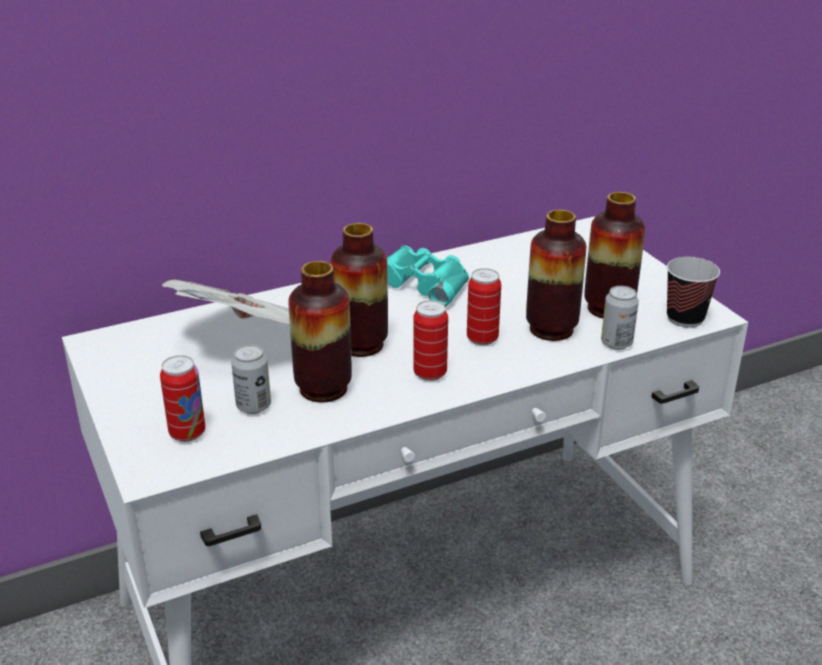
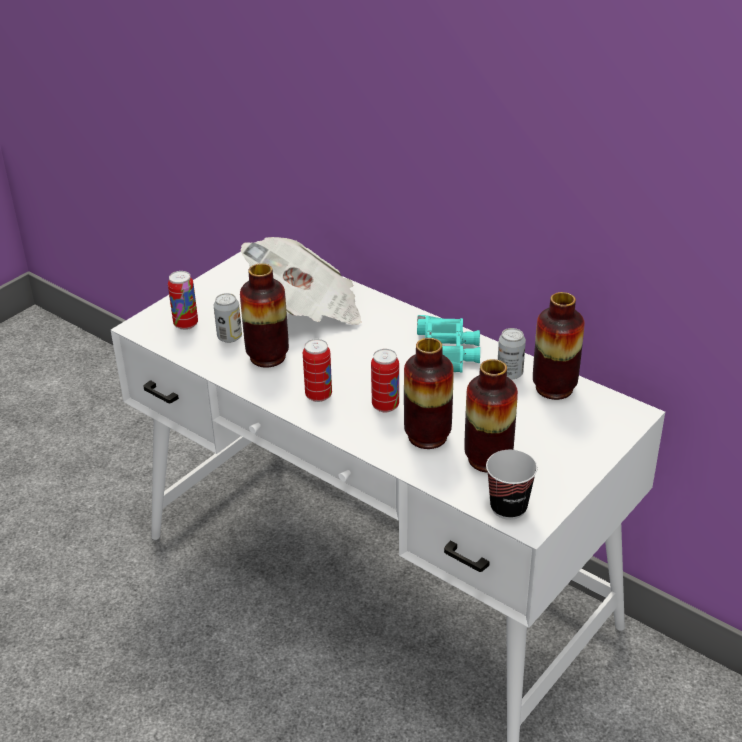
camera: 65 degrees right, 5 degrees up
(361, 345) = (334, 354): vase -> vase (554, 388)
(616, 343) = (433, 476): can -> can (509, 373)

